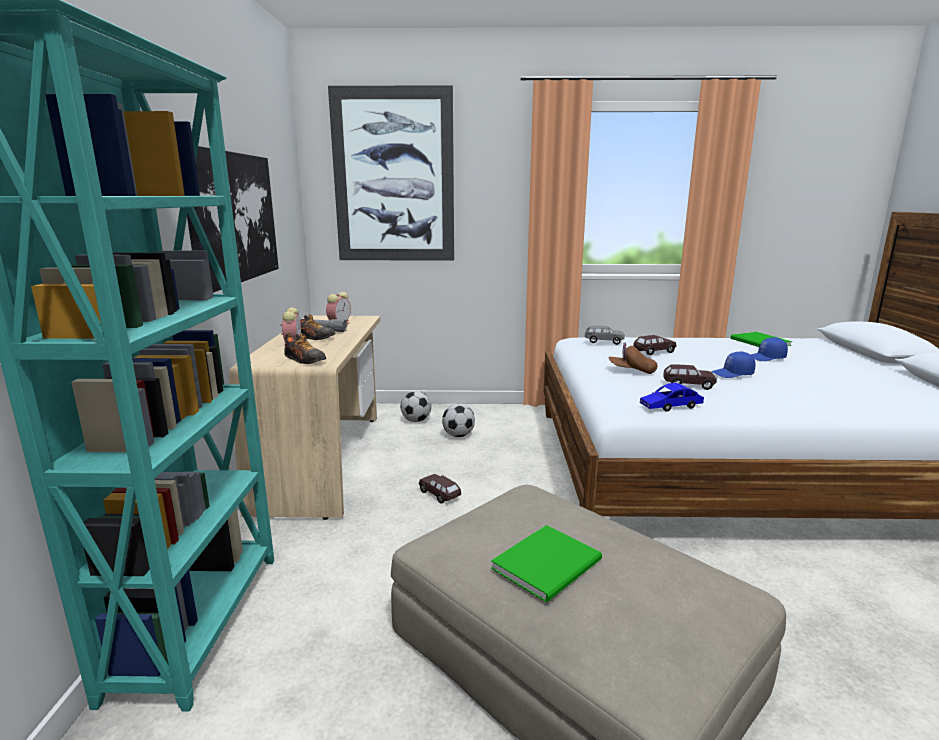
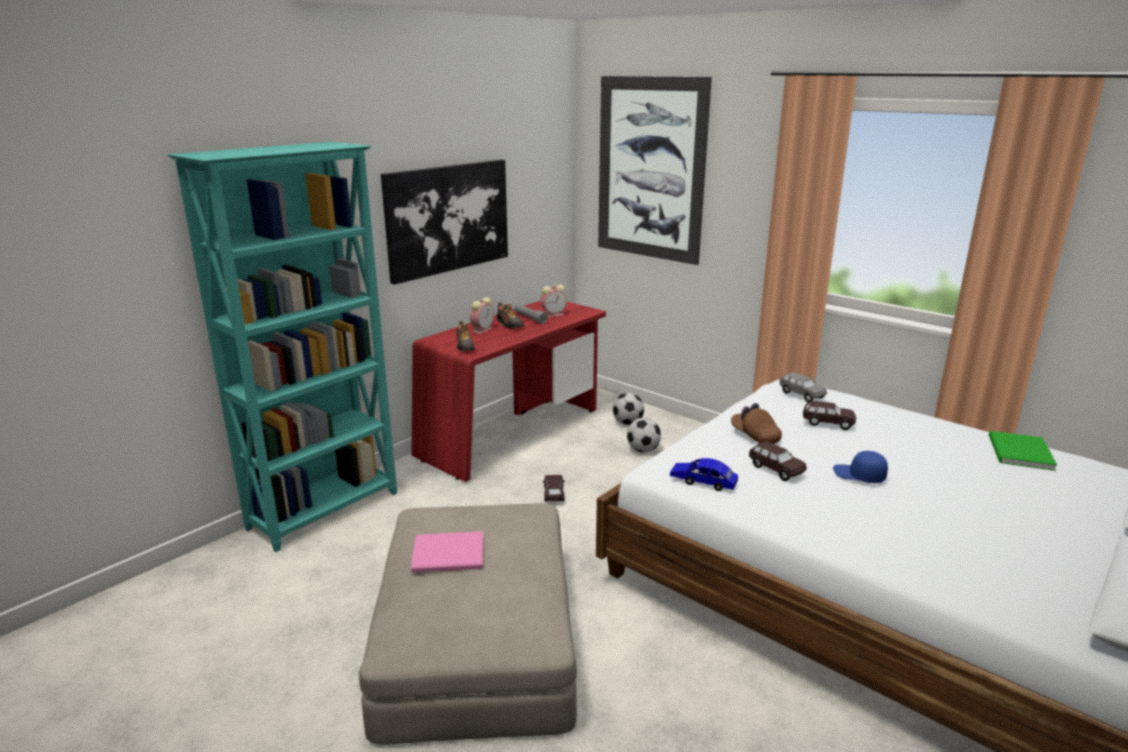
camera: 40 degrees right, 5 degrees up
(326, 460) = (513, 434): beige desk -> red desk
(550, 564) = (450, 555): green book -> pink book
(766, 358) = (960, 473): blue cap -> none

